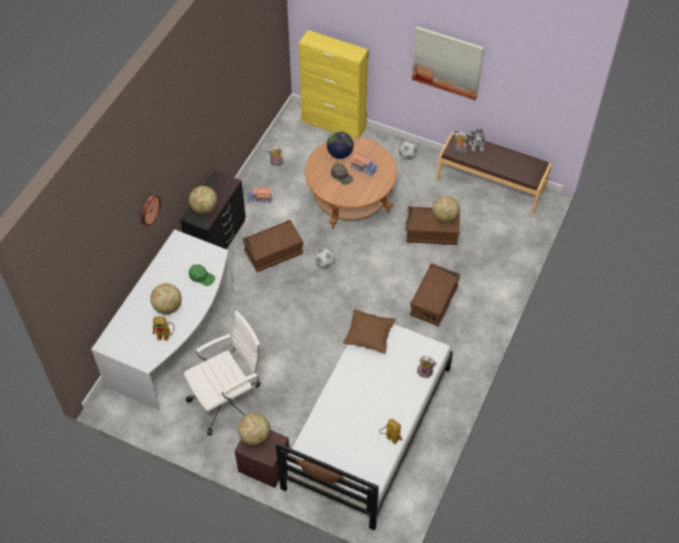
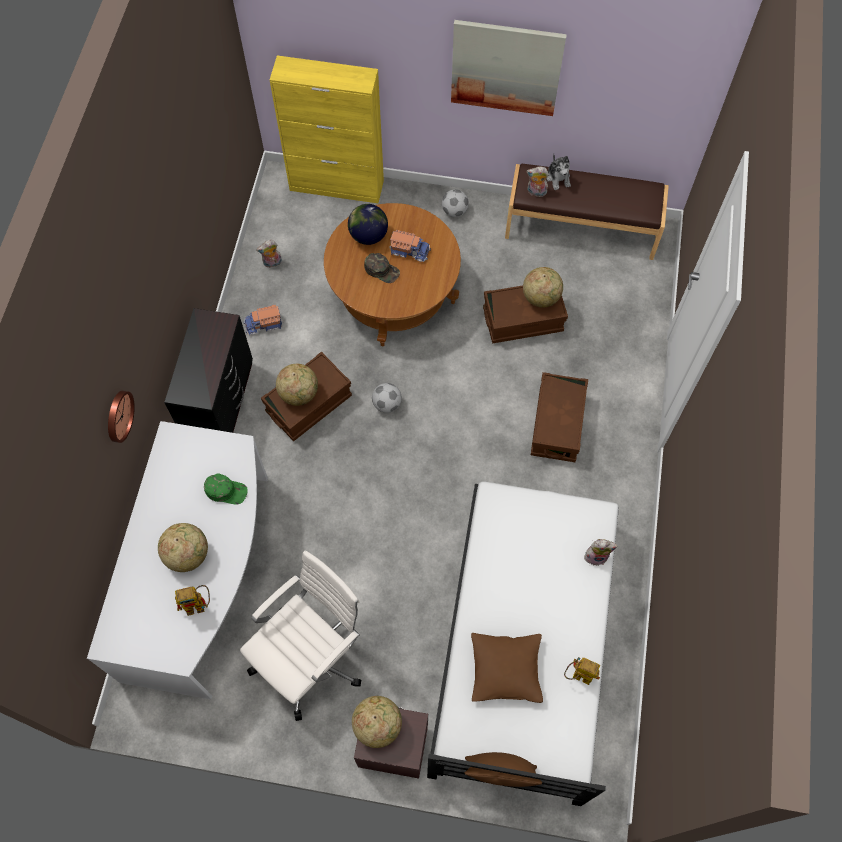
camera: 15 degrees left, 10 degrees up
(204, 209) = (197, 375): globe -> globe (299, 393)
(369, 335) = (498, 516): brown pillow -> brown pillow (505, 670)

